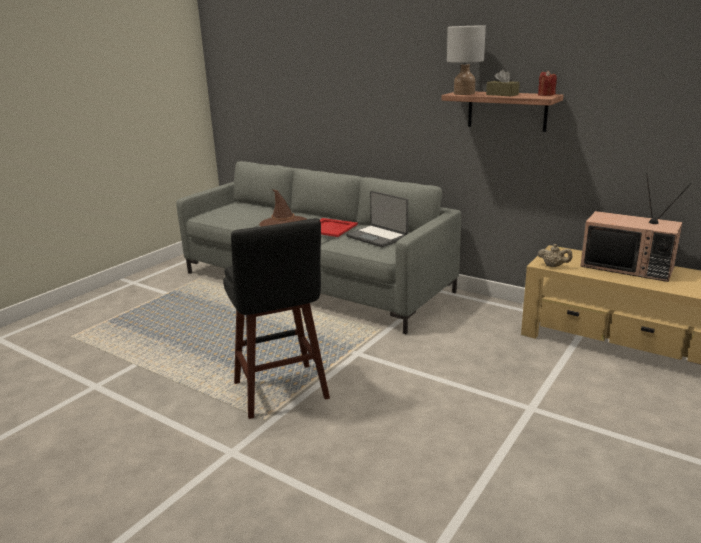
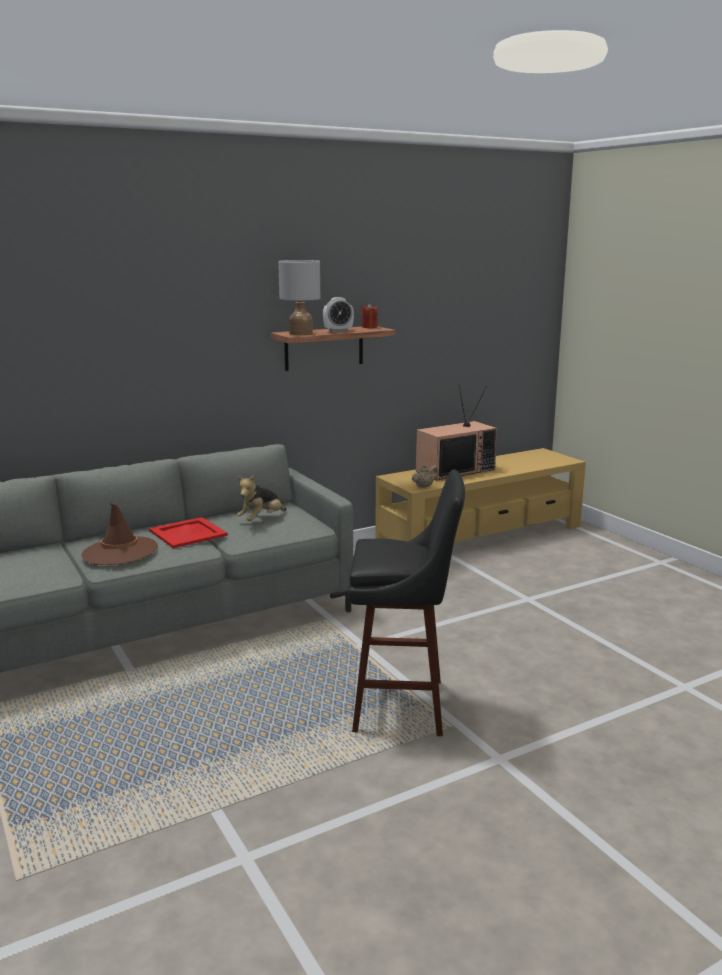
camera: 65 degrees left, 5 degrees down
(377, 237) = (261, 519): laptop -> plush toy
(502, 94) = (338, 331): brown tissue box -> alarm clock

